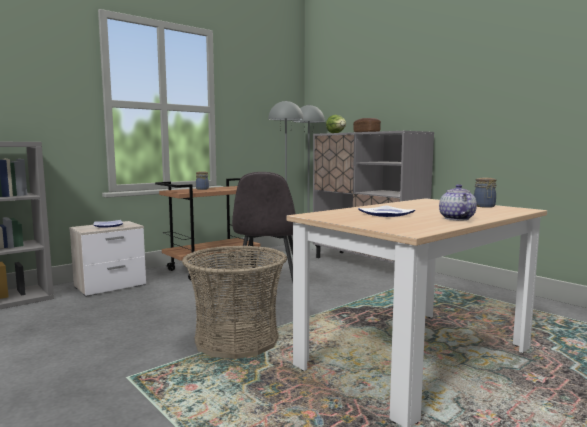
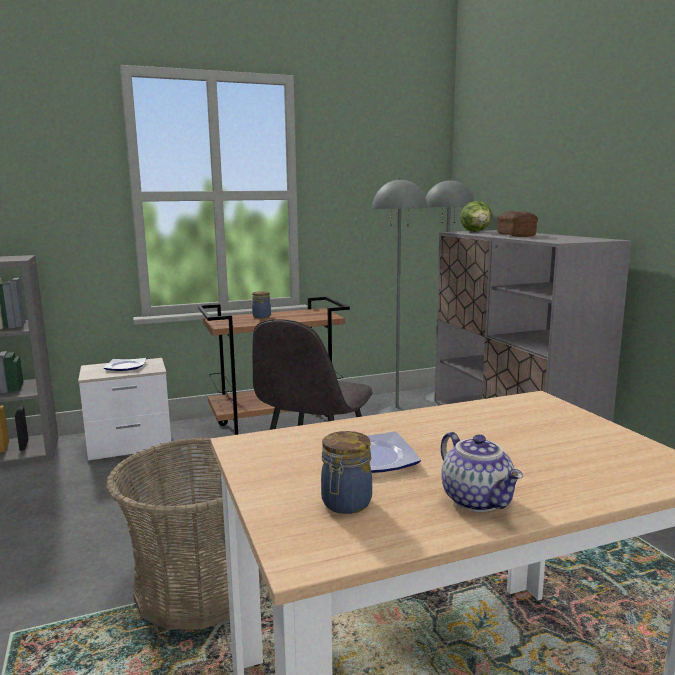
camera: 20 degrees right, 5 degrees up
(455, 218) = (478, 500): teapot -> teapot turned 135 degrees clockwise
(484, 206) = (614, 444): jar -> jar (345, 504)

